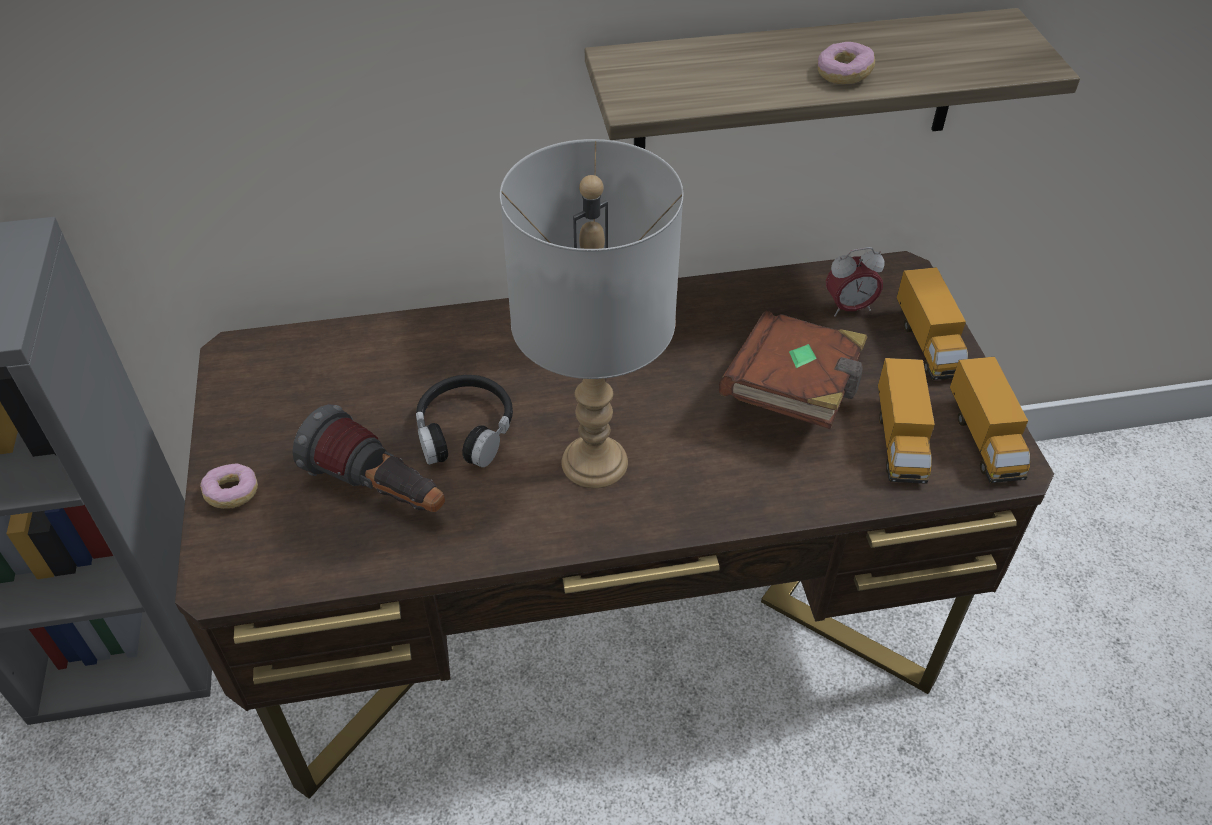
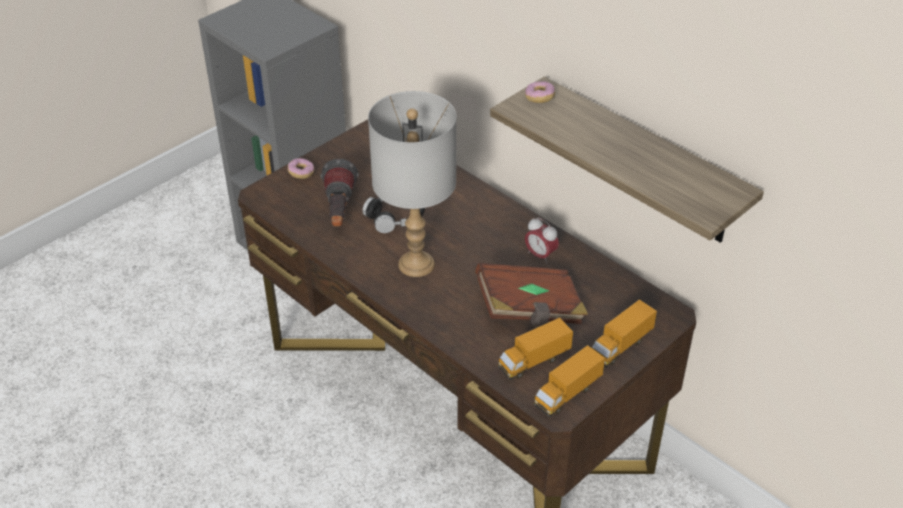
camera: 55 degrees right, 5 degrees down
(843, 74) = (613, 156): donut -> donut (539, 98)
(849, 308) = (616, 305): alarm clock -> alarm clock (540, 255)

